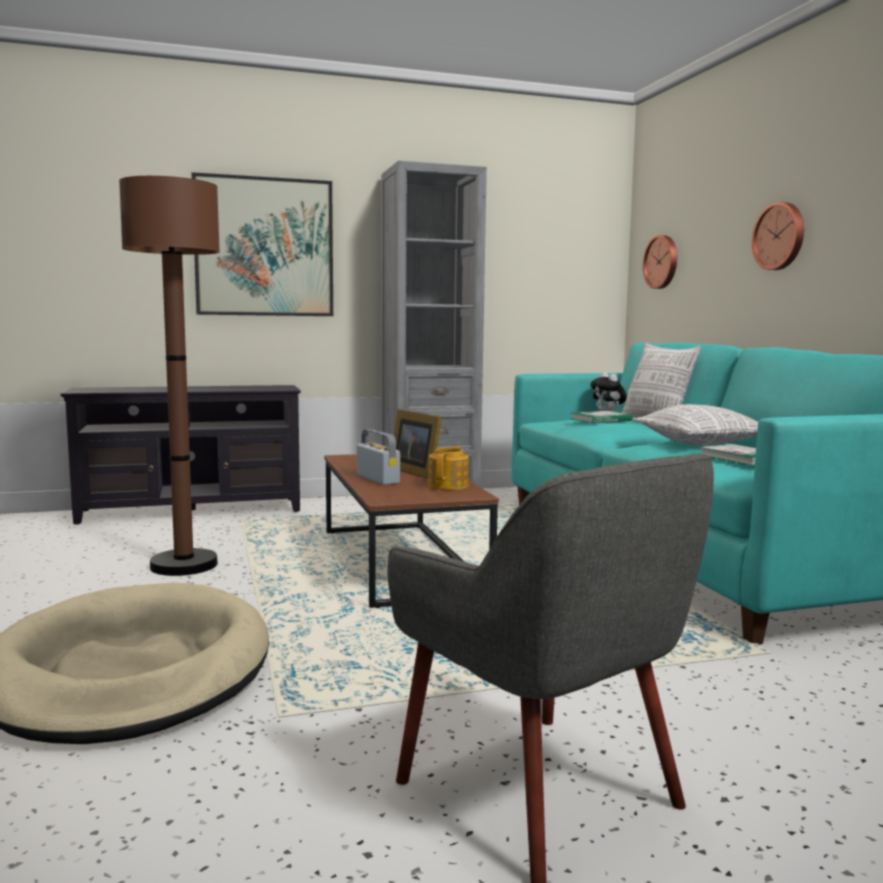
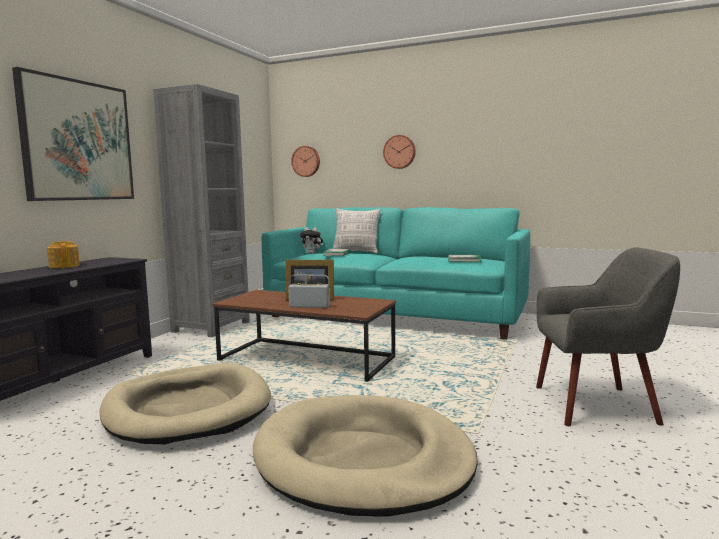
camera: 50 degrees left, 0 degrees up
(184, 565) = (188, 409): brown floor lamp -> beige dog bed
(449, 485) = (354, 300): teapot -> teapot (65, 266)
(700, 443) = (418, 257): pillow -> none

